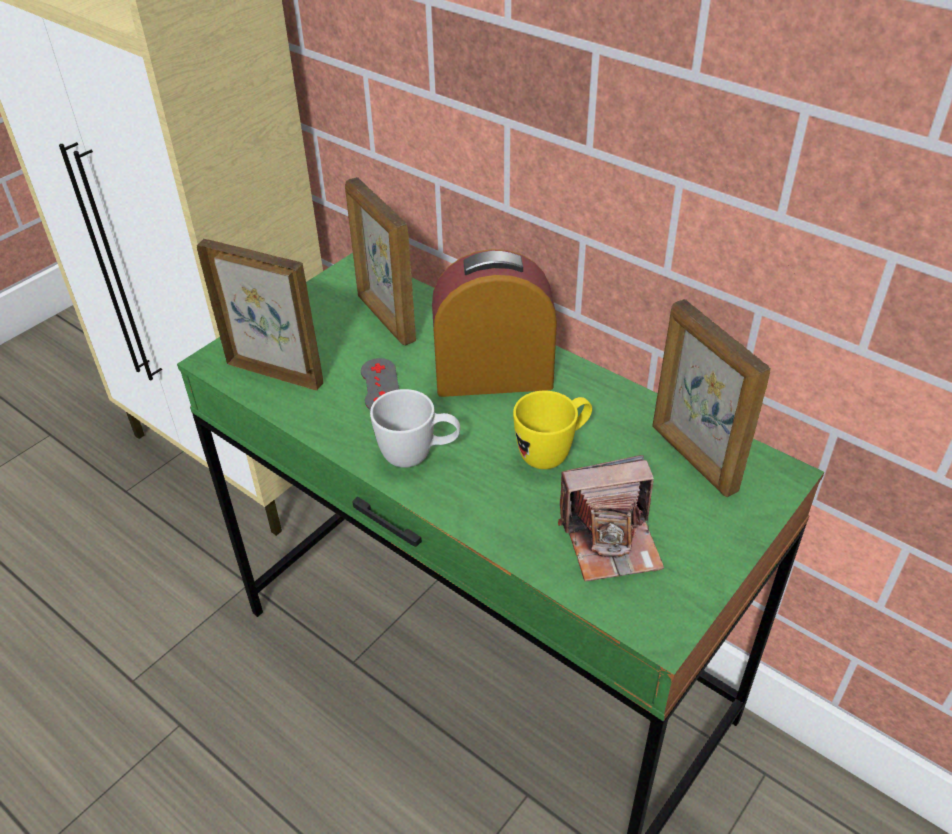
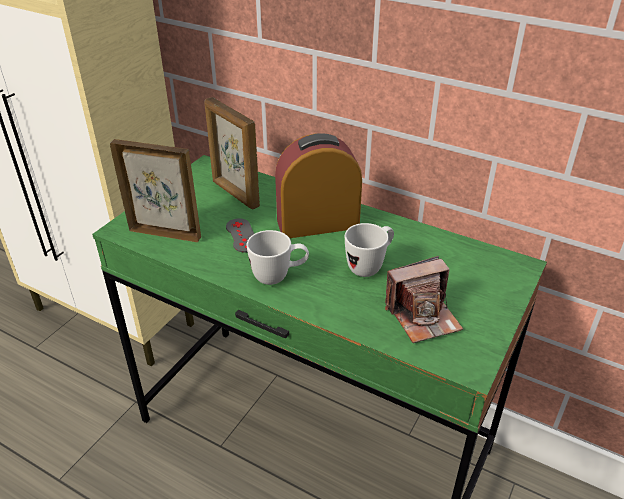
camera: 10 degrees left, 5 degrees down
(553, 452) = (370, 266): yellow mug -> white mug
(692, 458) = (462, 261): picture frame -> none

